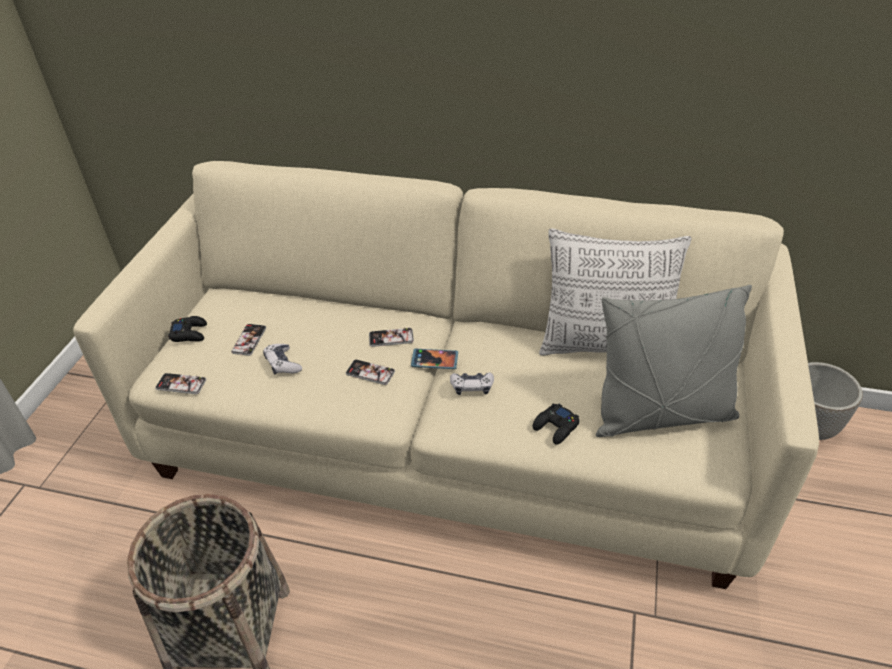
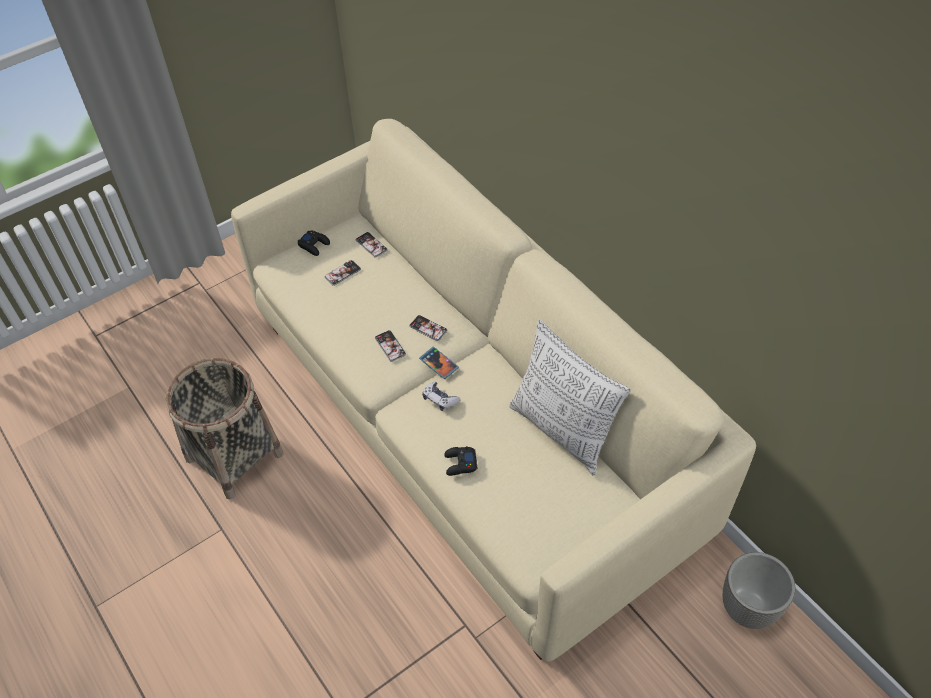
camera: 40 degrees right, 10 degrees up
(181, 384) = (280, 281): phone -> phone (371, 245)
(283, 364) = (346, 305): game controller -> none
(661, 415) = (538, 504): grey pillow -> none

